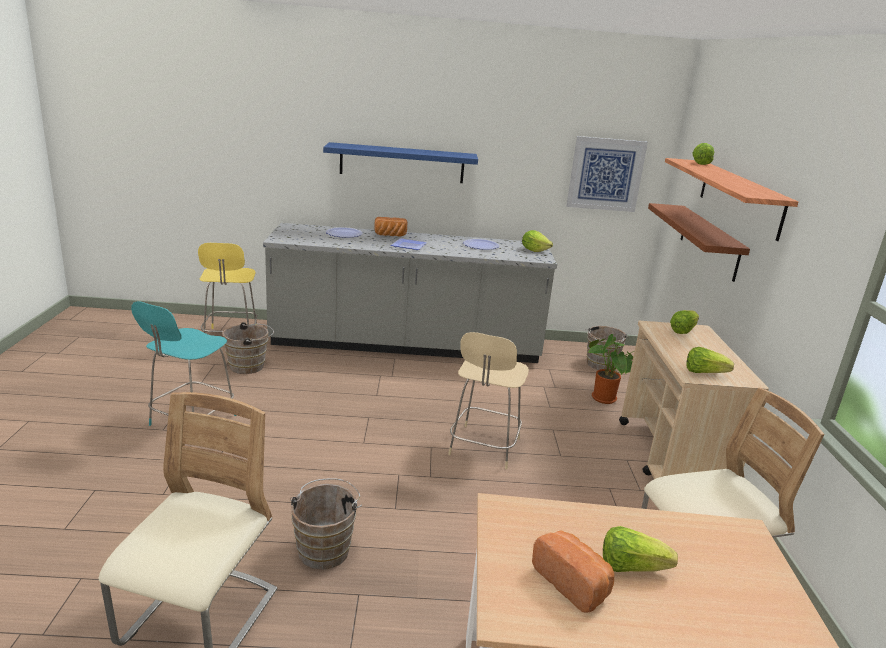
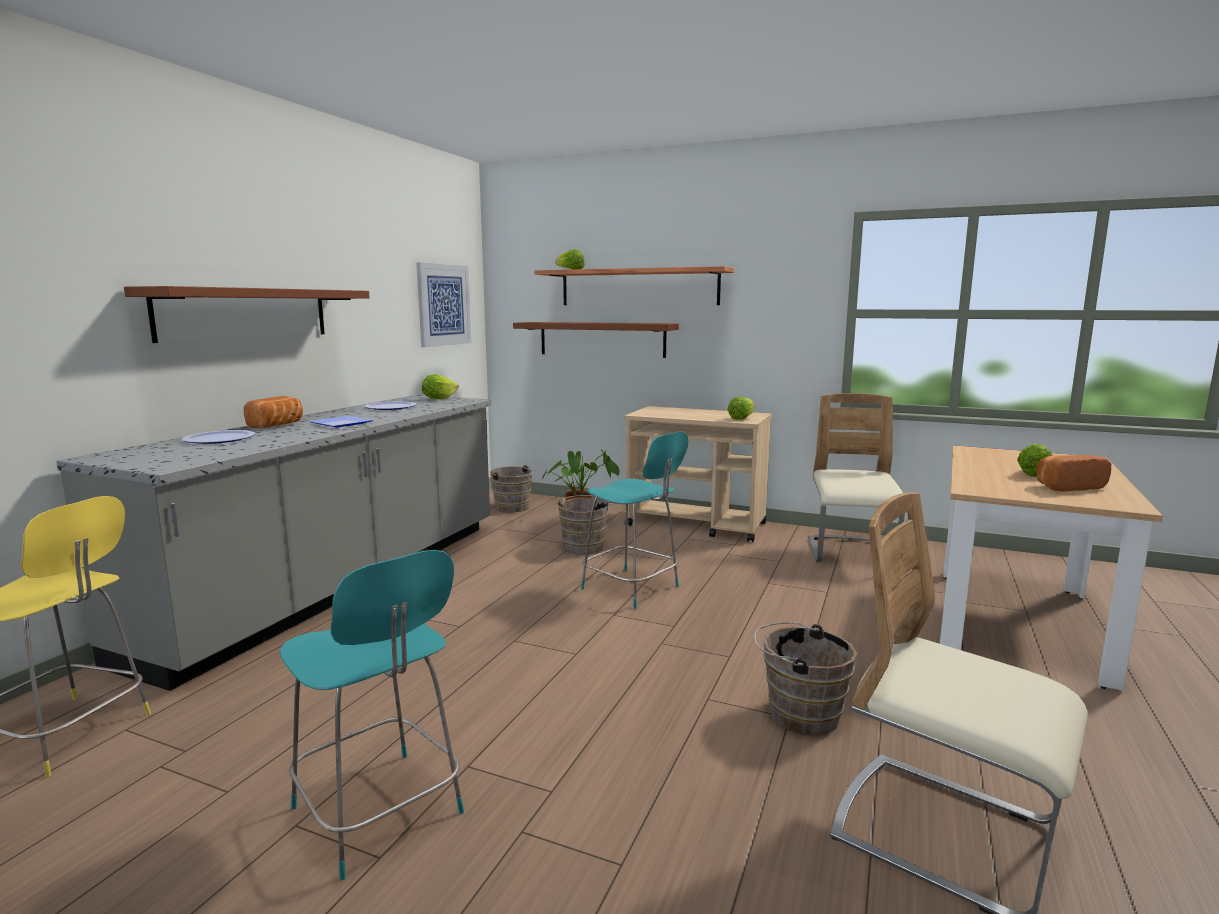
camera: 65 degrees left, 10 degrees down
(250, 366) = (231, 723): brown bucket -> brown bucket (584, 546)
(402, 163) = (246, 313): blue shelf -> brown shelf
(483, 448) = (632, 589): beige stool -> turquoise stool
(683, 330) = (656, 411): lettuce -> none

